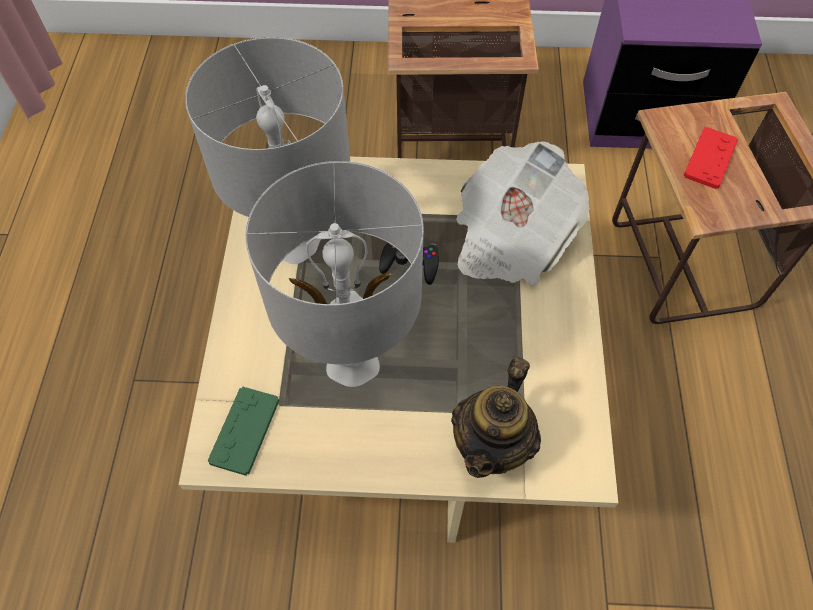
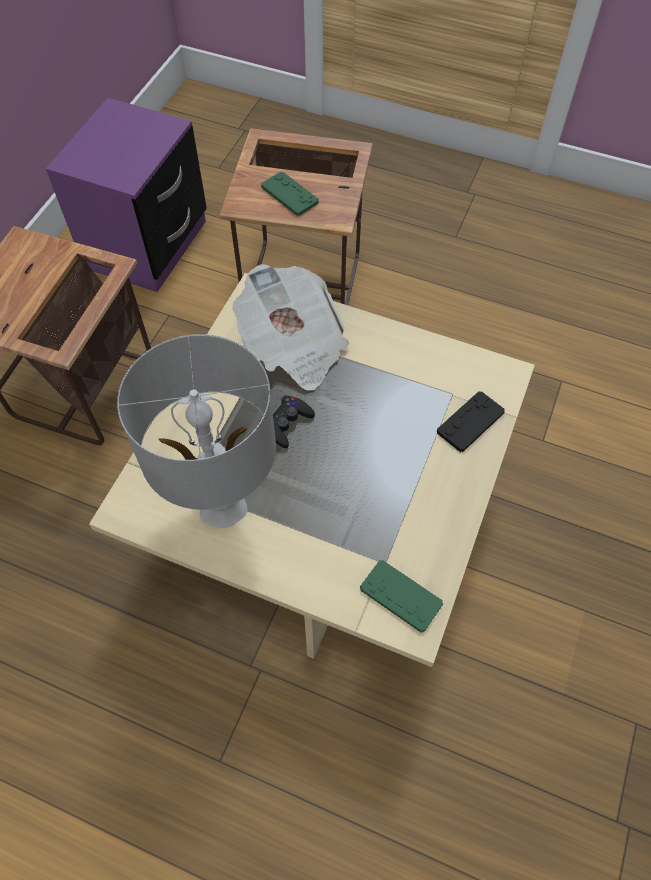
camera: 70 degrees left, 0 degrees up
(352, 360) = (364, 494): grey table lamp -> none
(492, 445) = (470, 422): teapot -> black game controller
(710, 159) = (289, 195): red game controller -> green game controller

